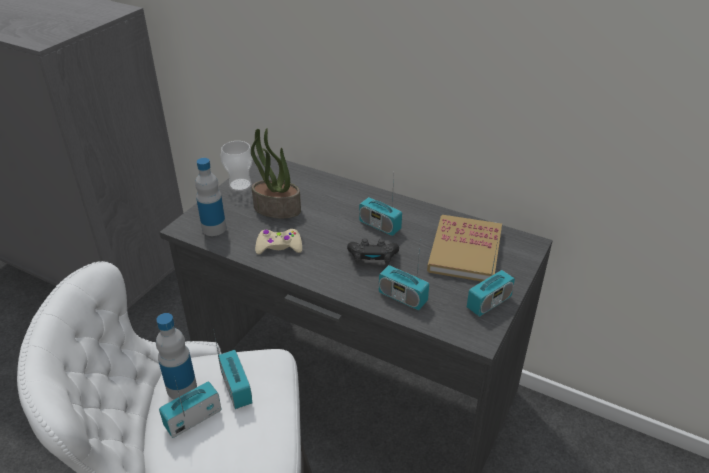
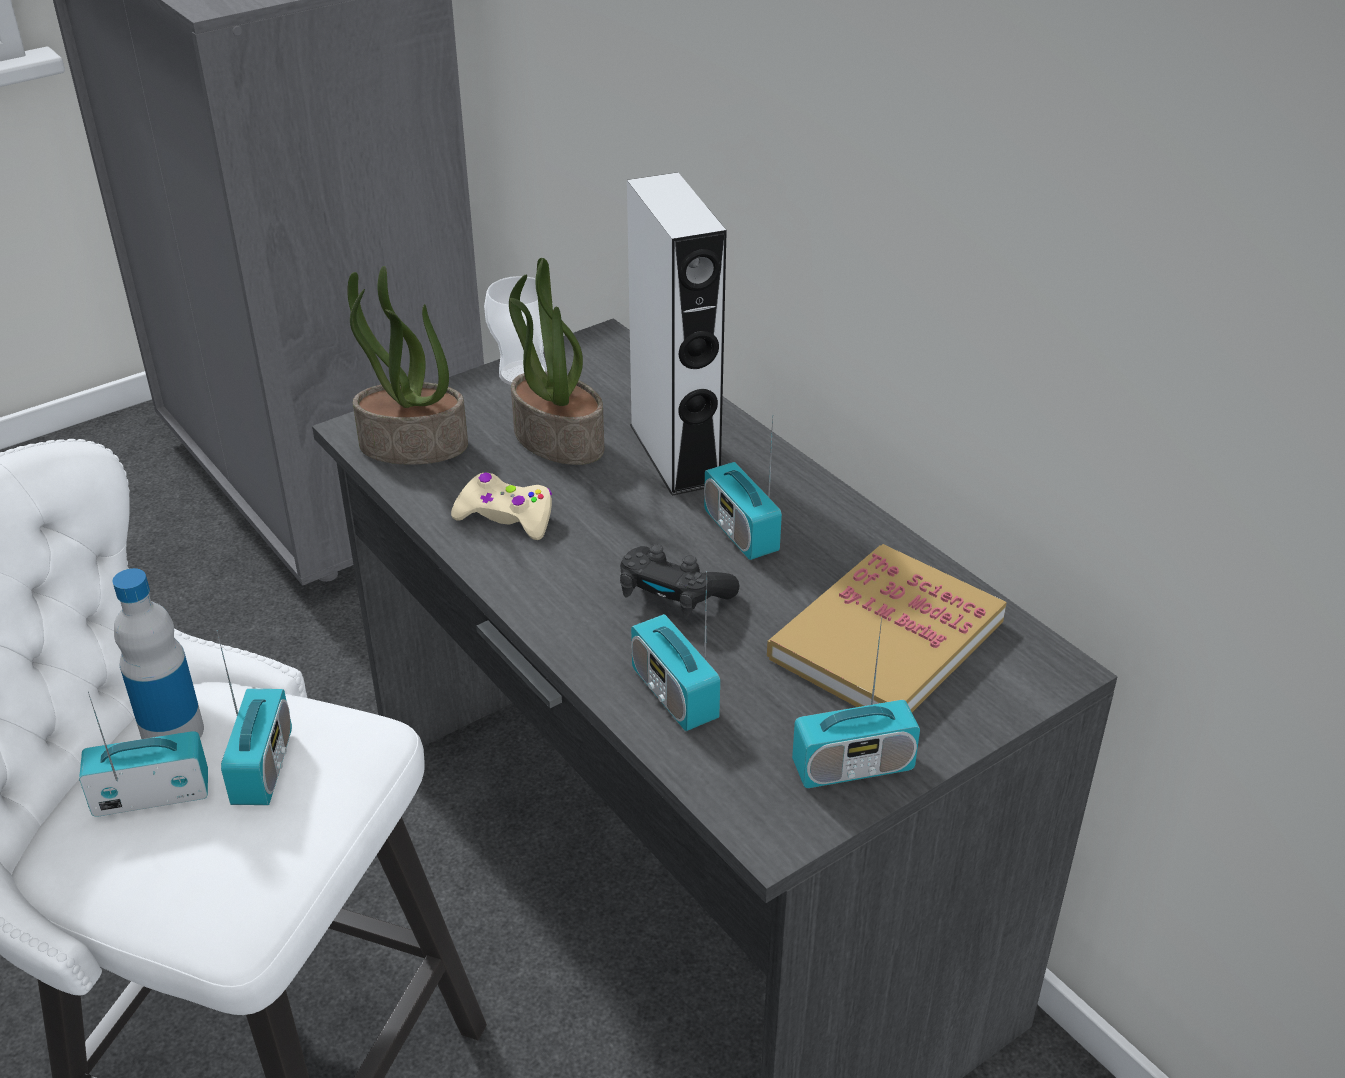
camera: 25 degrees right, 0 degrees up
(214, 228) = (412, 446): bottle -> potted plant
(330, 202) = (674, 454): none -> grey speaker

